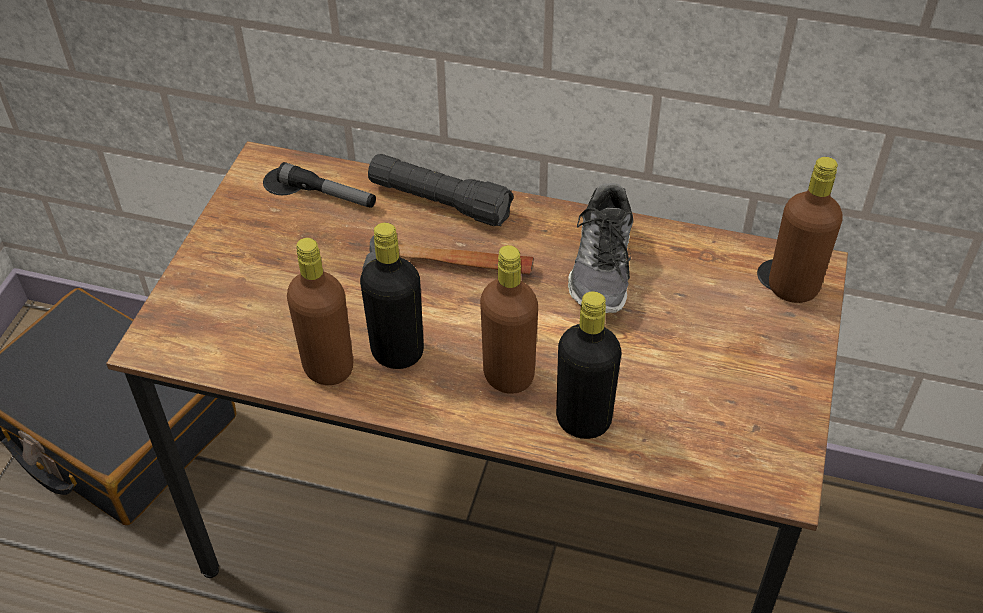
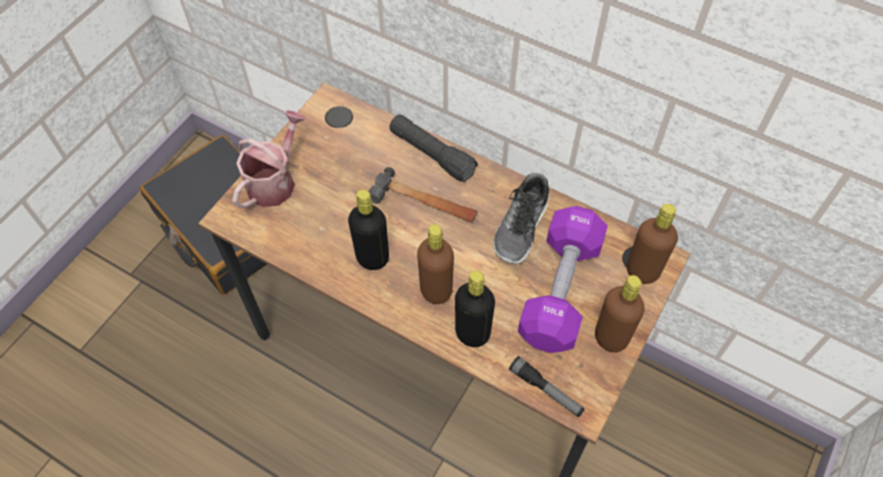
camera: 15 degrees right, 10 degrees up
(213, 281) = (275, 181): none -> watering can
(328, 194) = (362, 133): flashlight -> flashlight (546, 390)
(328, 368) = (327, 258): brown bottle -> brown bottle (611, 337)
(688, 336) = (560, 290): none -> purple dumbbell

